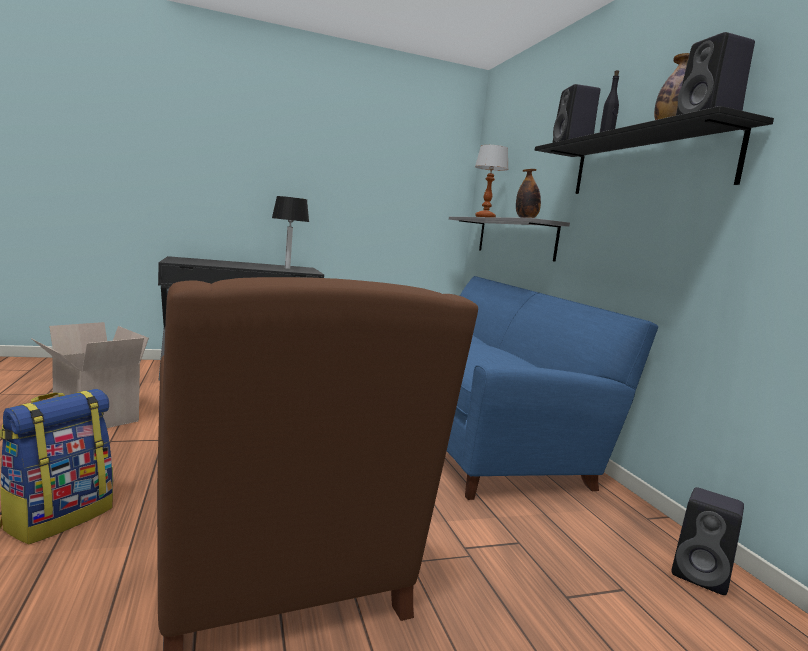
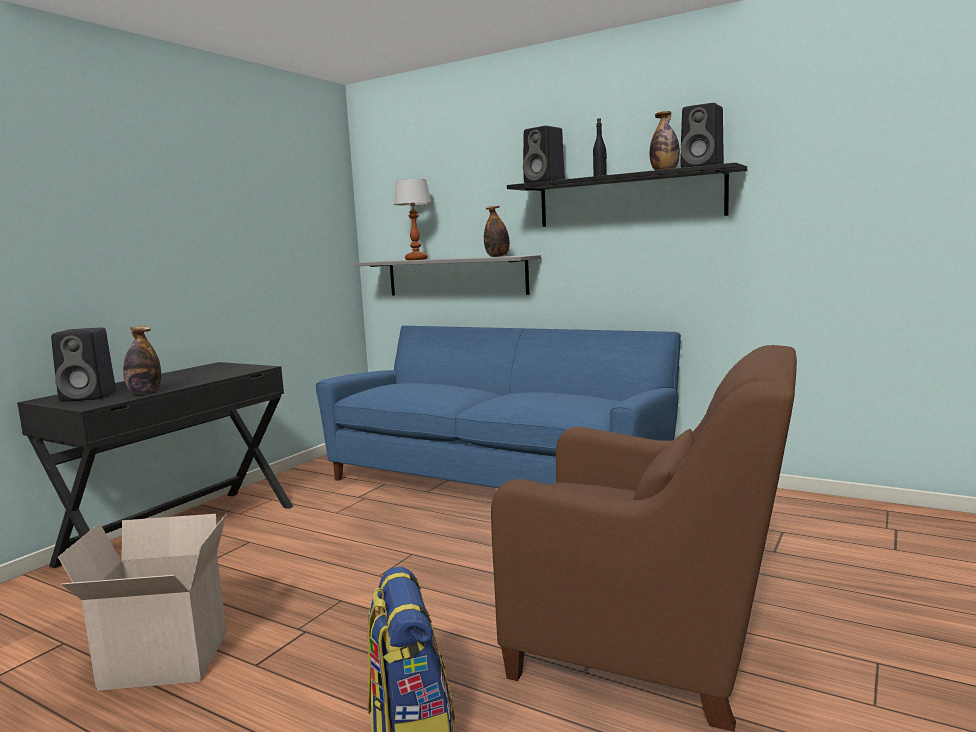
camera: 40 degrees left, 0 degrees up
(214, 264) = (144, 393): none -> bottle
(287, 268) = (218, 371): table lamp -> none
(702, 576) = (791, 504): black speaker -> black speaker (90, 396)

